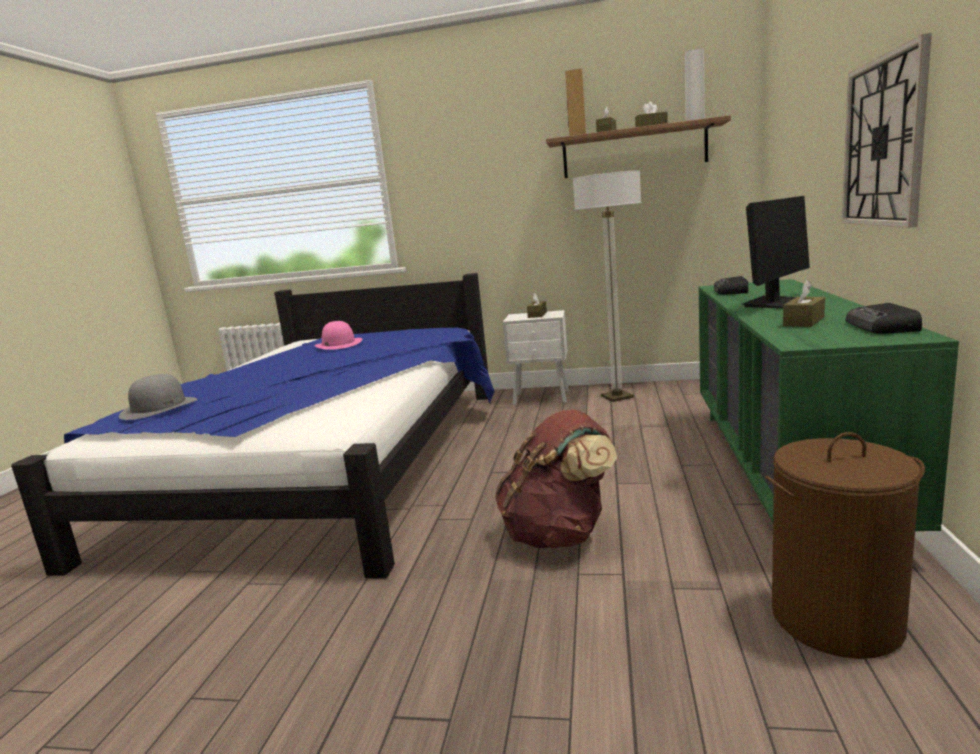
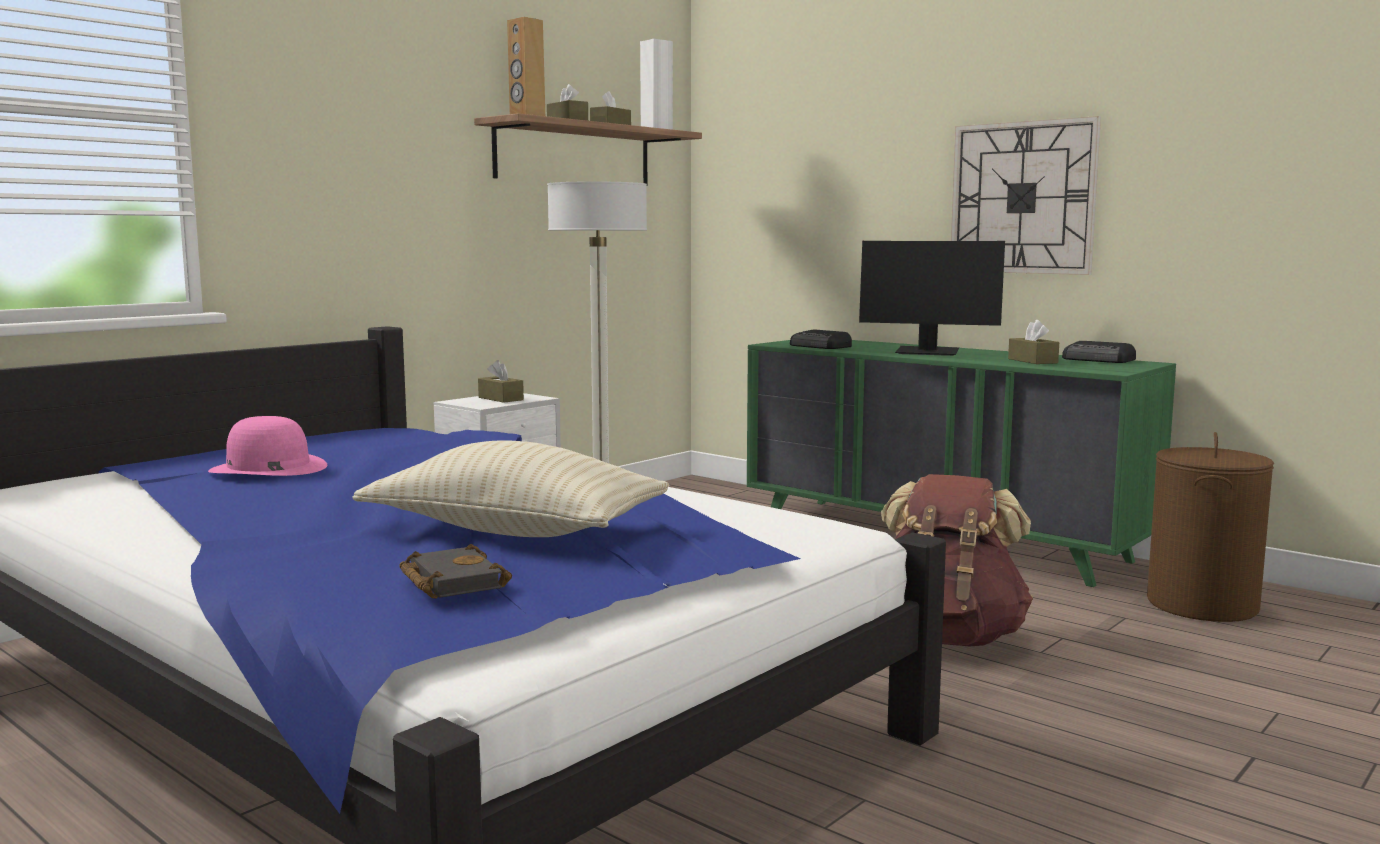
camera: 60 degrees left, 5 degrees down
(159, 407) = (449, 581): grey hat -> black book
(256, 392) = (515, 531): none -> beige pillow
(774, 303) = (927, 352): monitor -> monitor turned 120 degrees clockwise

